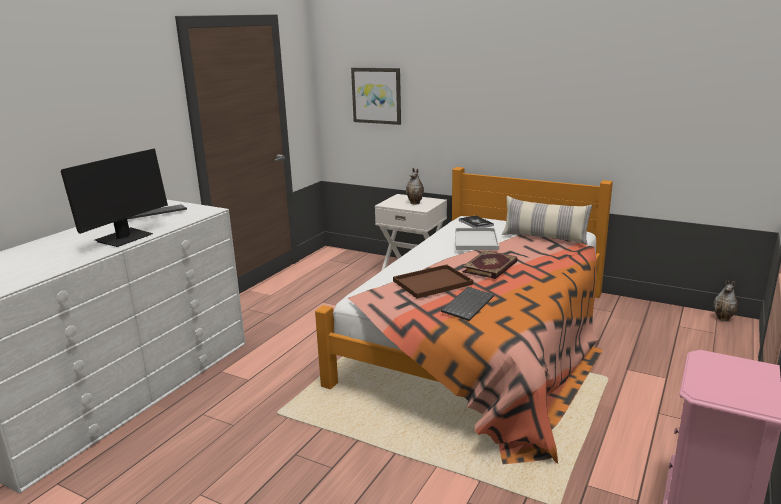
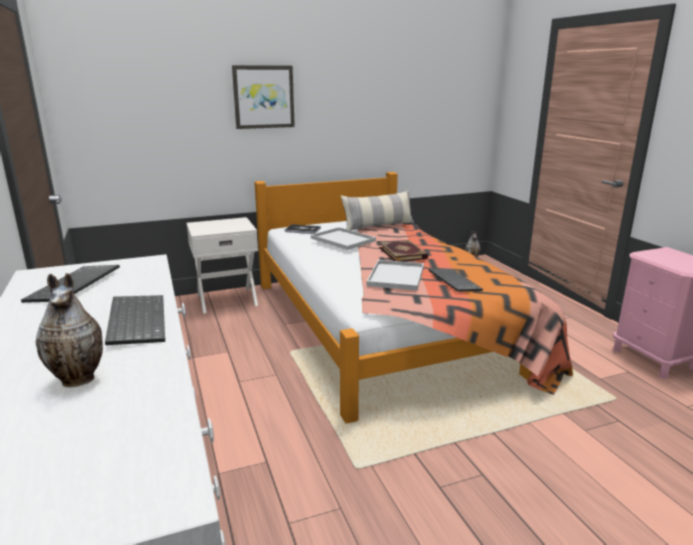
camera: 50 degrees left, 0 degrees up
(124, 238) = (135, 321): monitor -> keyboard
(377, 95) = (146, 112): picture -> picture (263, 97)
(415, 203) = (227, 225): vase -> vase (80, 379)
(431, 283) = (396, 277): brown tray -> white tray

